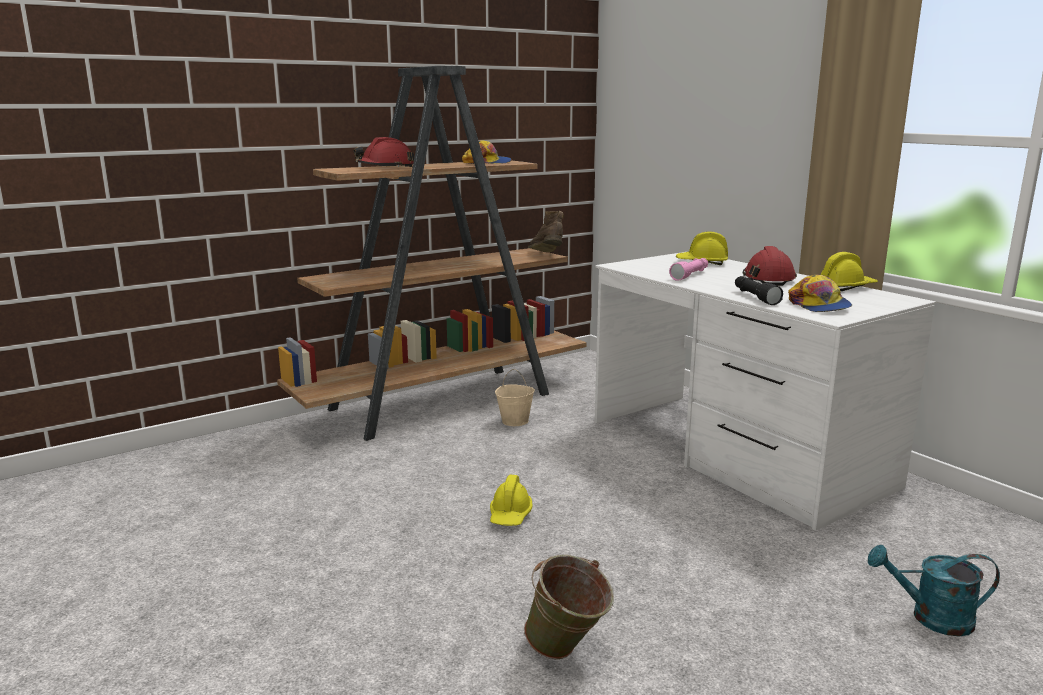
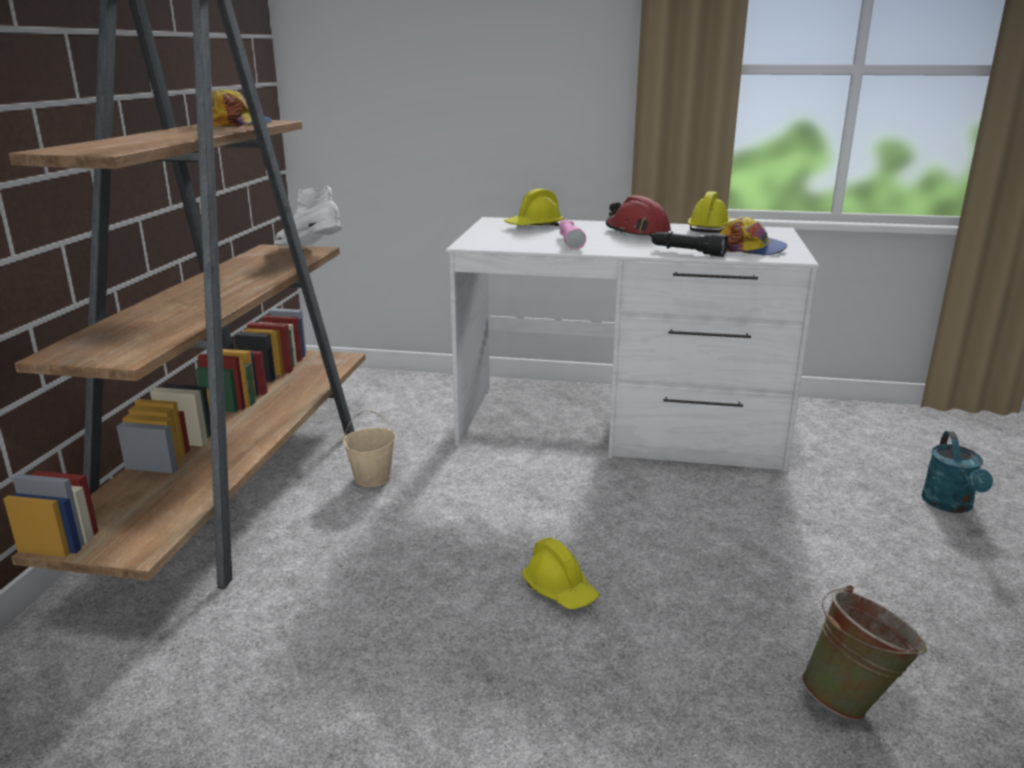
camera: 45 degrees left, 5 degrees up
(385, 167) = (136, 141): red hard hat -> none
(547, 255) = (311, 250): brown boot -> white boot
(931, 618) = (950, 505): turquoise watering can -> turquoise watering can turned 45 degrees counterclockwise

